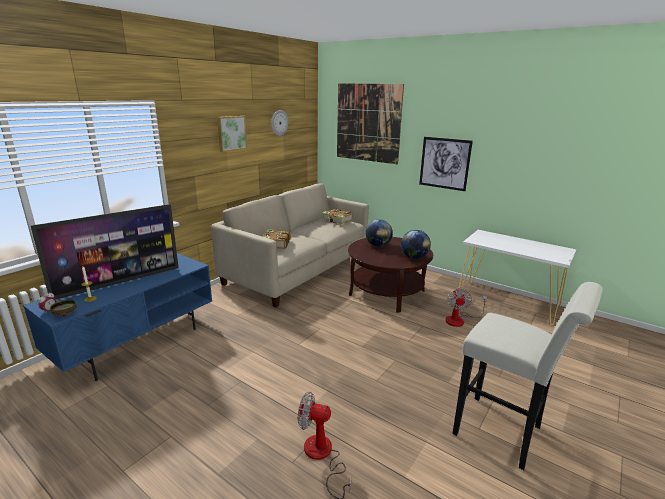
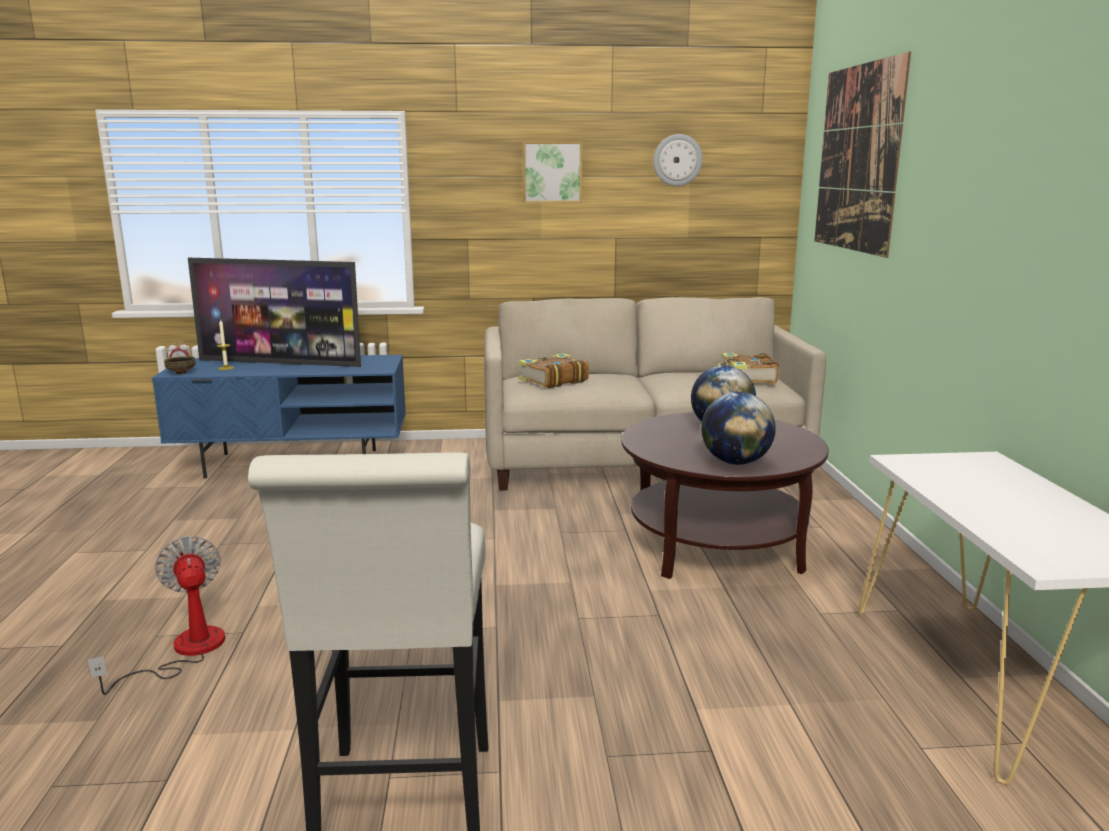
camera: 50 degrees right, 5 degrees down
(444, 163) = (956, 253): picture -> none
(459, 320) = (760, 646): fan -> none

